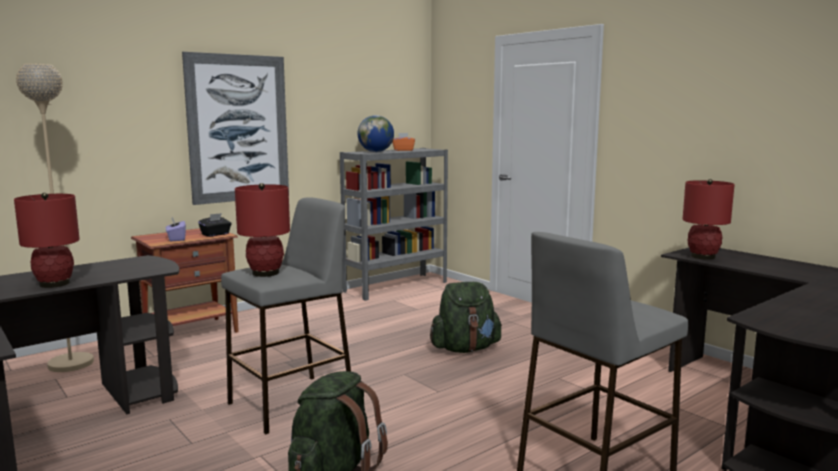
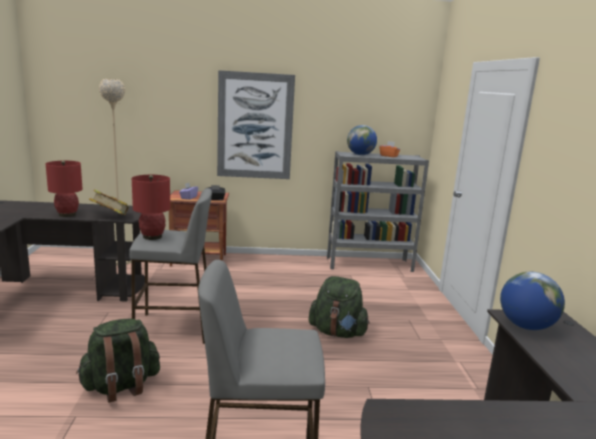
camera: 35 degrees right, 5 degrees up
(132, 273) = (110, 217): none -> book
(703, 257) = (526, 326): red table lamp -> globe

